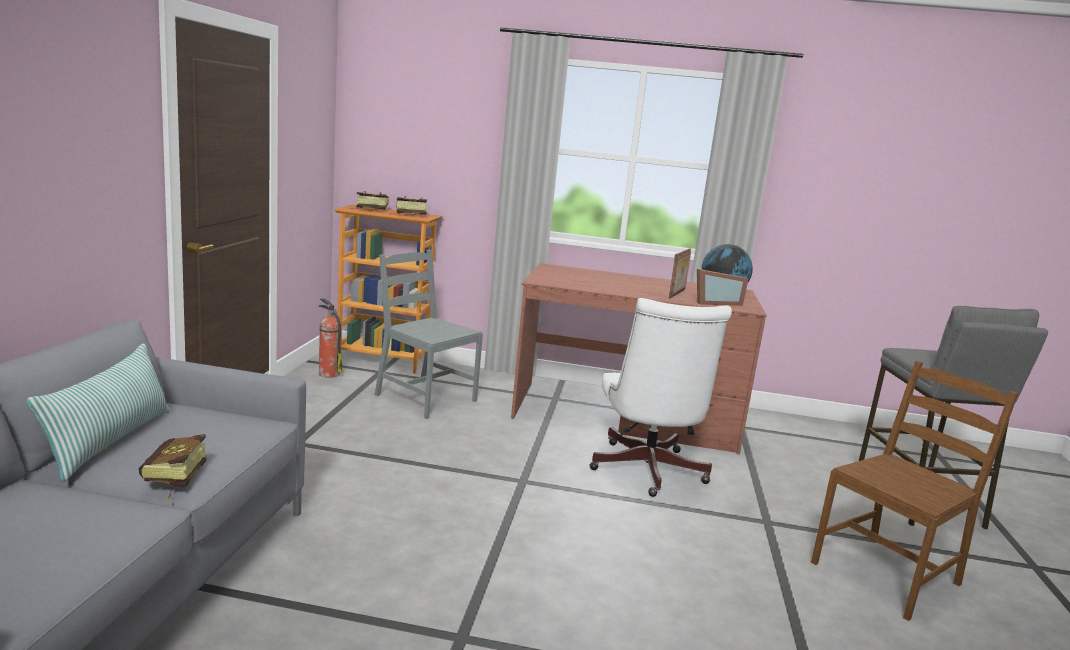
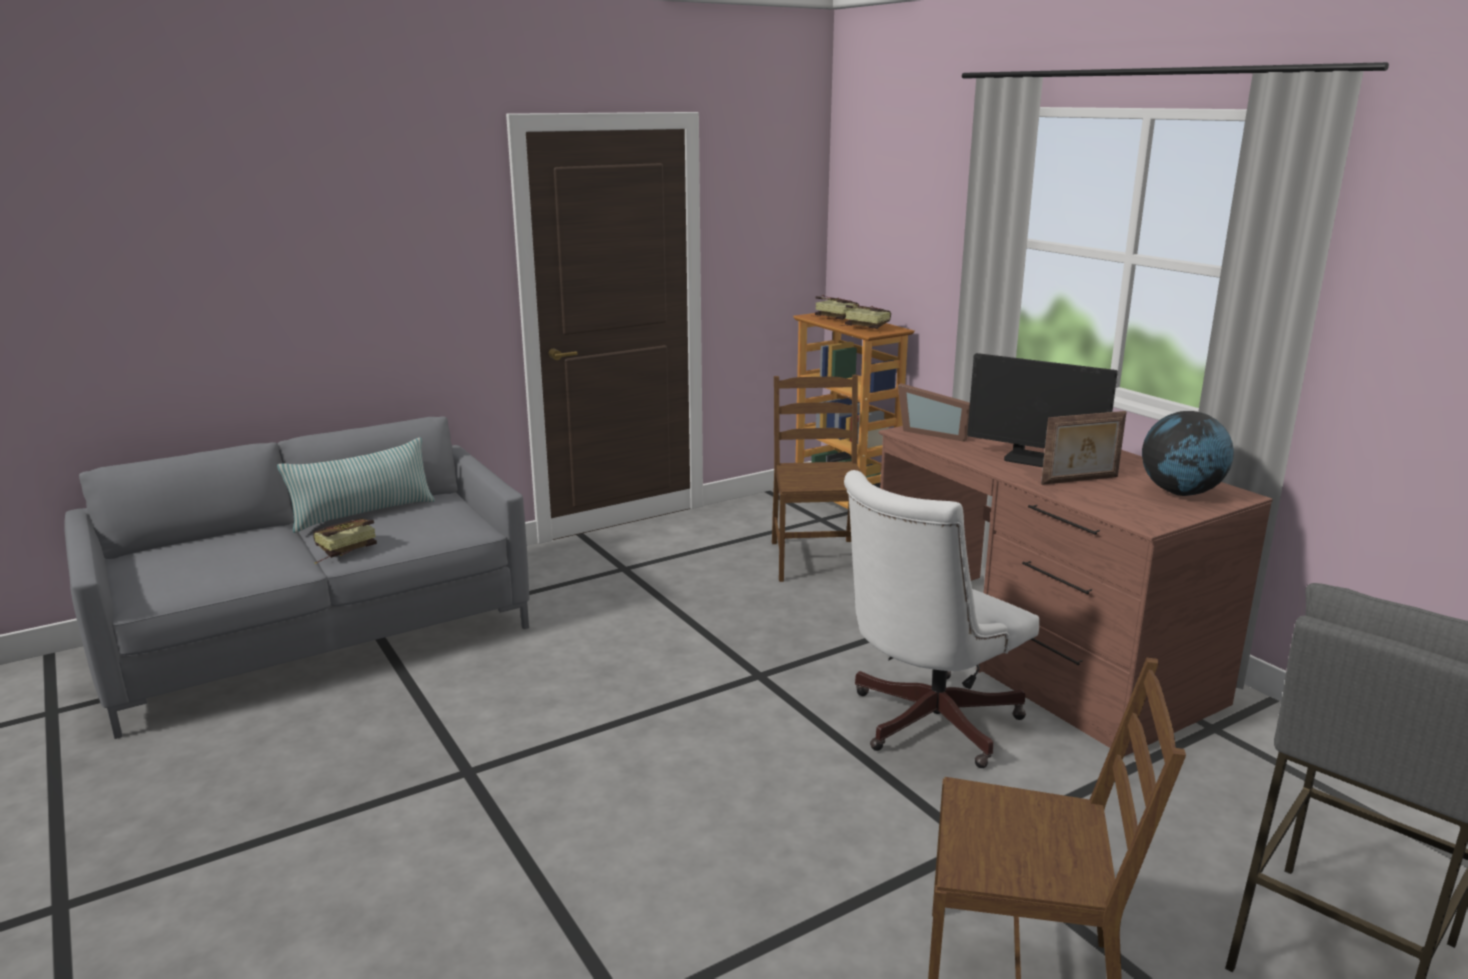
camera: 50 degrees right, 5 degrees up
(328, 373) = (764, 509): fire extinguisher -> none
(424, 398) = (817, 559): grey chair -> brown chair
(633, 287) = (1034, 460): none -> monitor
(715, 302) = (1108, 503): picture frame -> picture frame (934, 433)

